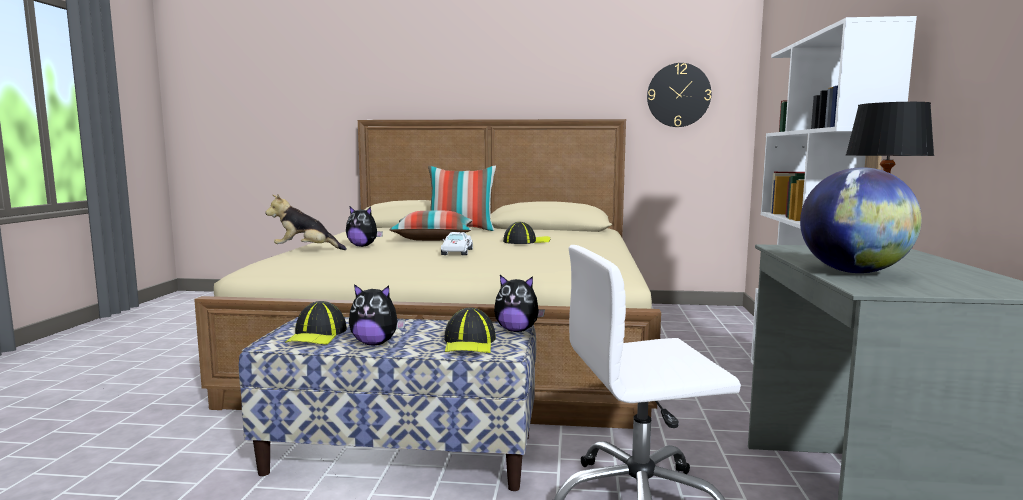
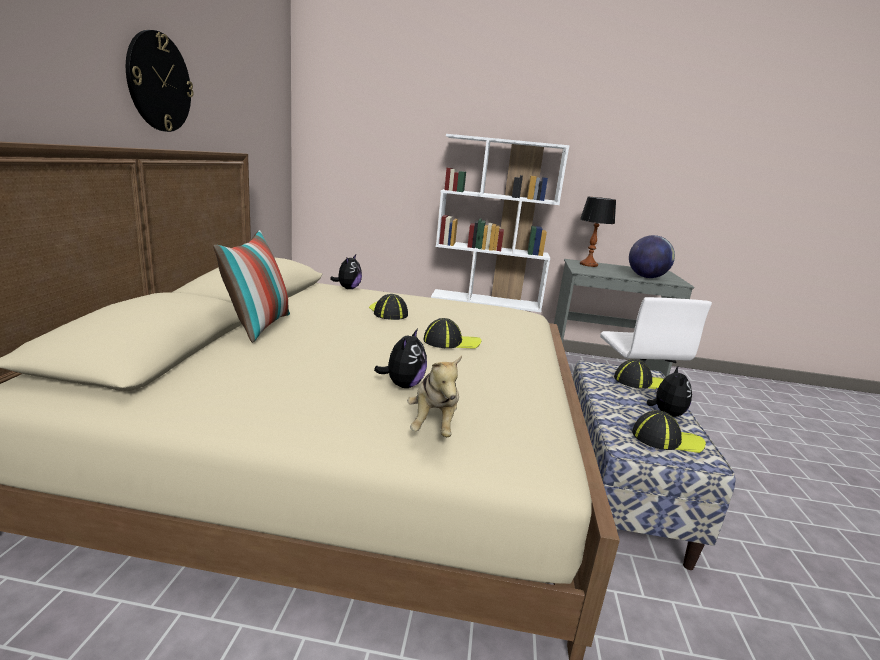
camera: 90 degrees left, 10 degrees up
(433, 239) = (351, 345): pillow -> none
(456, 252) = (451, 342): white toy car -> cap
(517, 330) = (600, 366): plush toy -> plush toy (348, 288)
(678, 95) = (260, 127): wall clock -> wall clock (159, 82)

